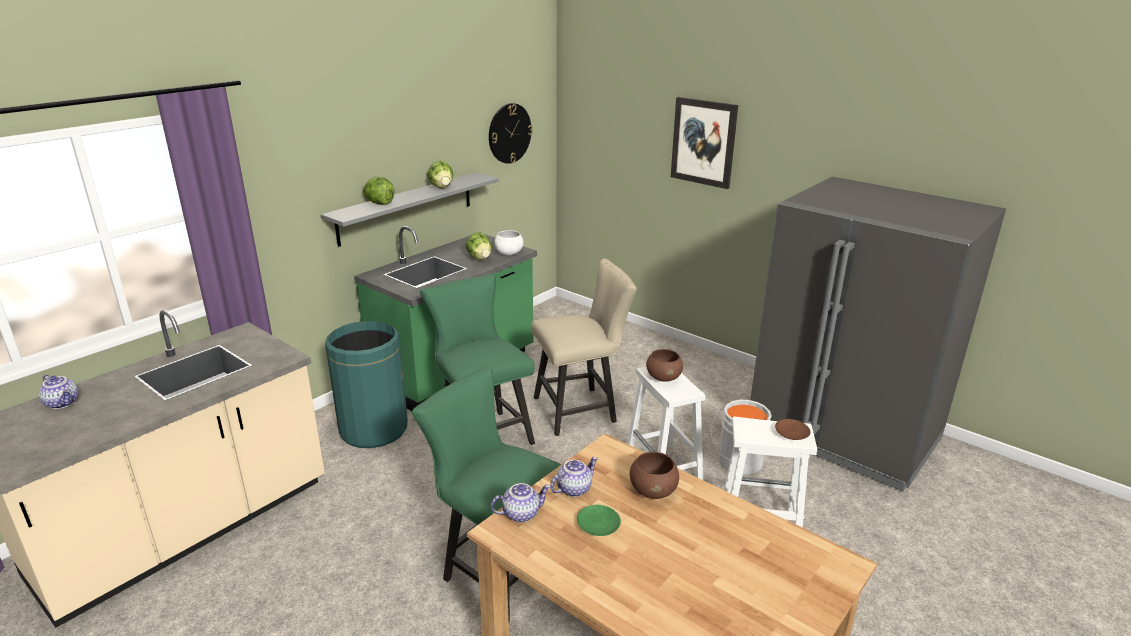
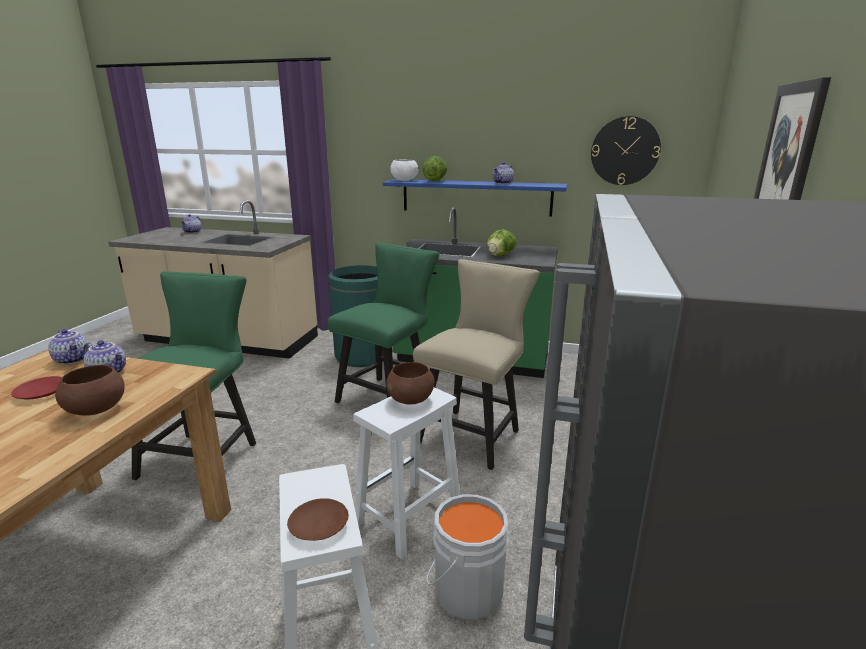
camera: 65 degrees right, 5 degrees down
(406, 208) = (476, 197): grey shelf -> blue shelf
(442, 187) = (503, 183): lettuce -> teapot
(508, 253) = (528, 260): white bowl -> white bowl (404, 180)
(581, 409) = (473, 434): beige chair -> beige chair turned 105 degrees counterclockwise
(598, 524) = (42, 393): green plate -> red plate

